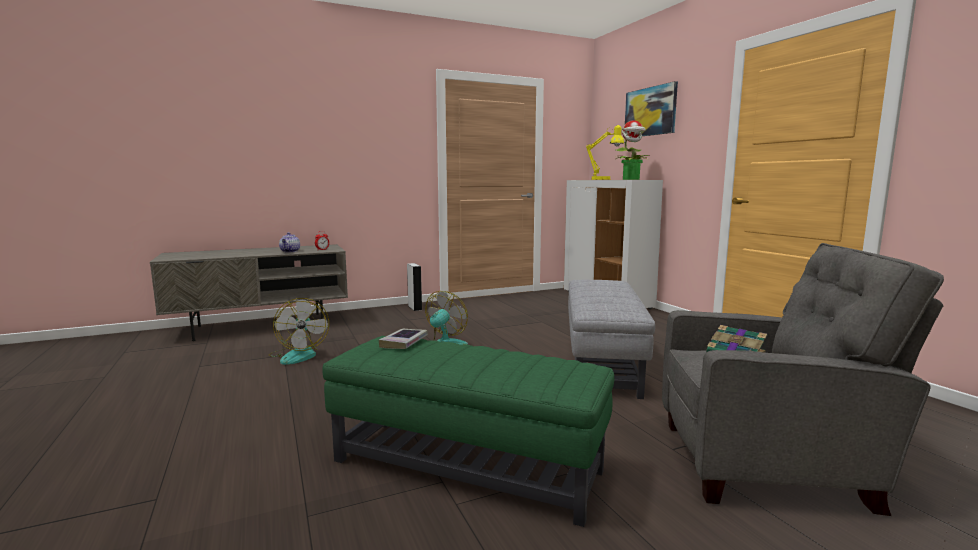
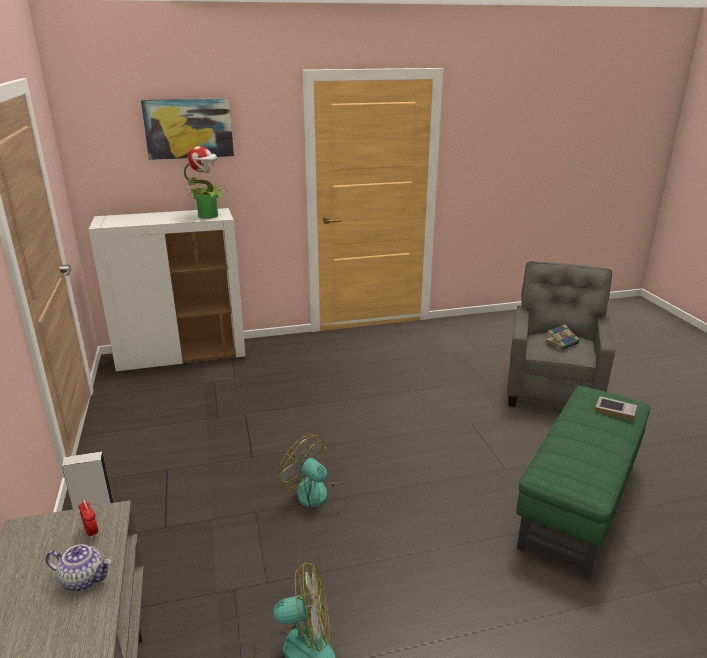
camera: 80 degrees left, 15 degrees up
(404, 342) = (566, 461): book -> book (615, 410)
(601, 363) = (387, 405): grey ottoman -> none
(605, 179) = (148, 218): yellow table lamp -> none

